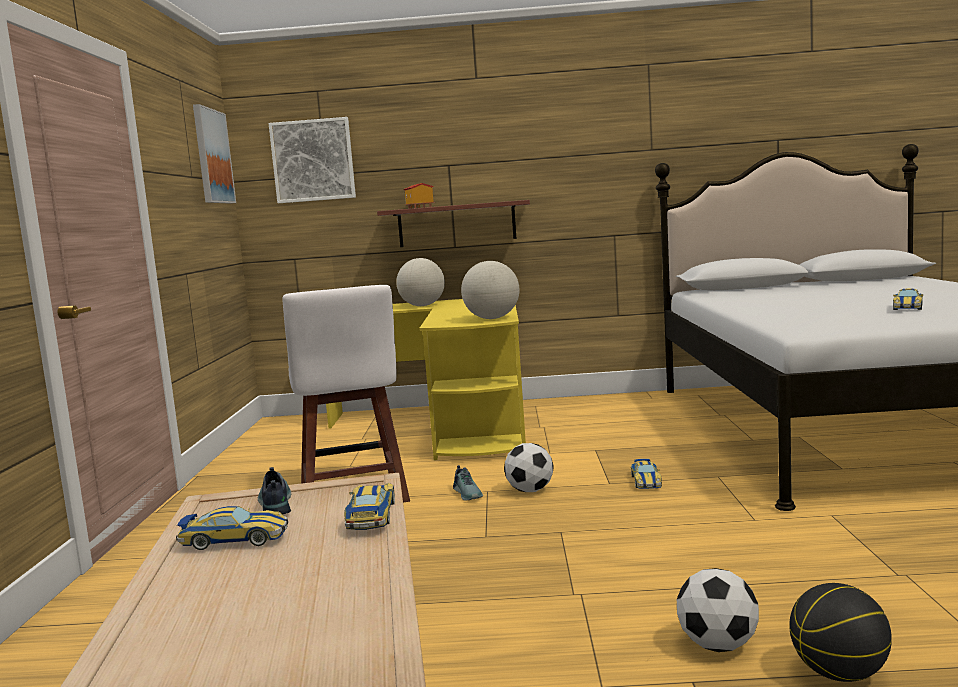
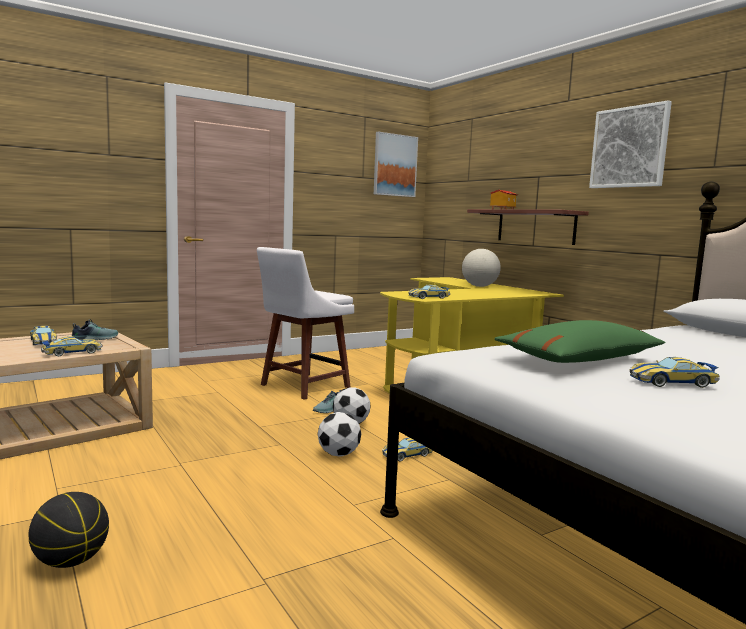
camera: 55 degrees right, 0 degrees up
(313, 160) = (462, 170): picture -> picture (629, 147)
(492, 318) = (428, 297): globe -> toy car
(718, 645) = (111, 515): football -> football (338, 454)
(839, 311) = (580, 359): none -> green pillow

